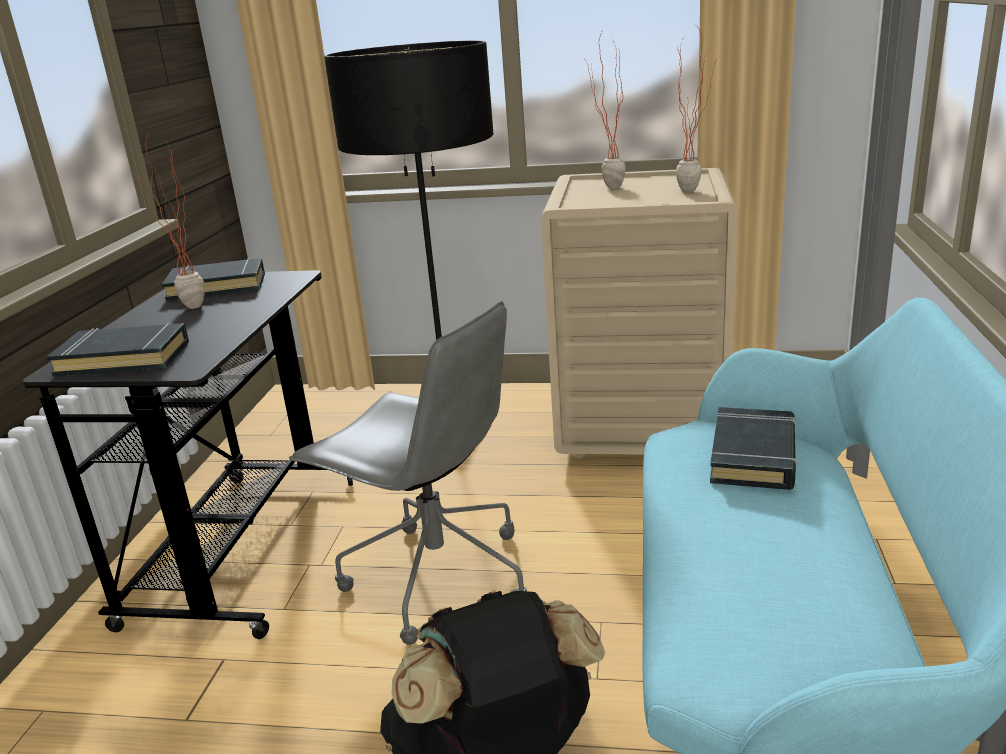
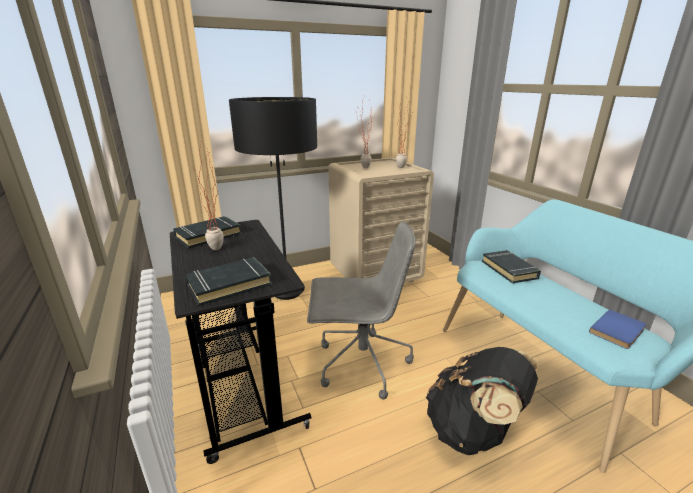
camera: 35 degrees left, 0 degrees up
(791, 642) = (619, 331): none -> blue book

